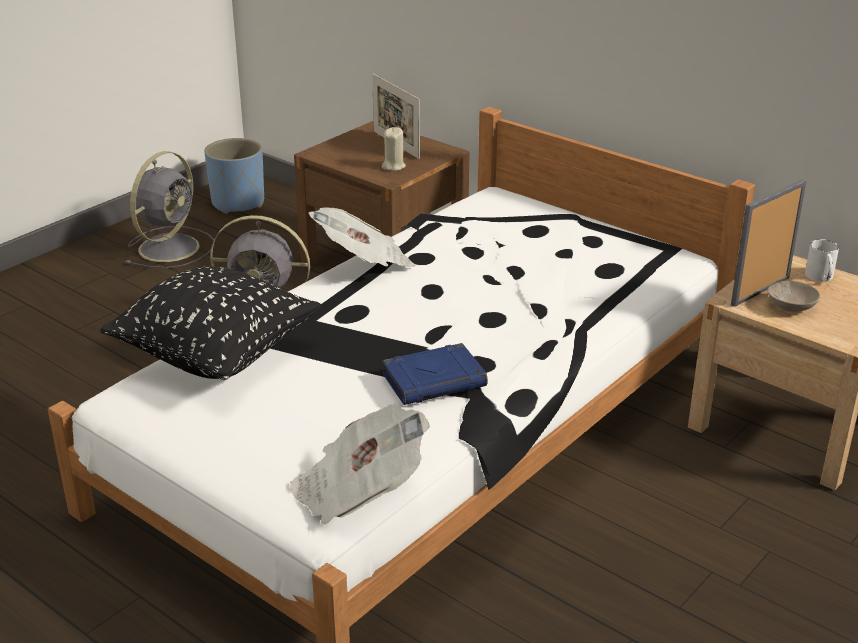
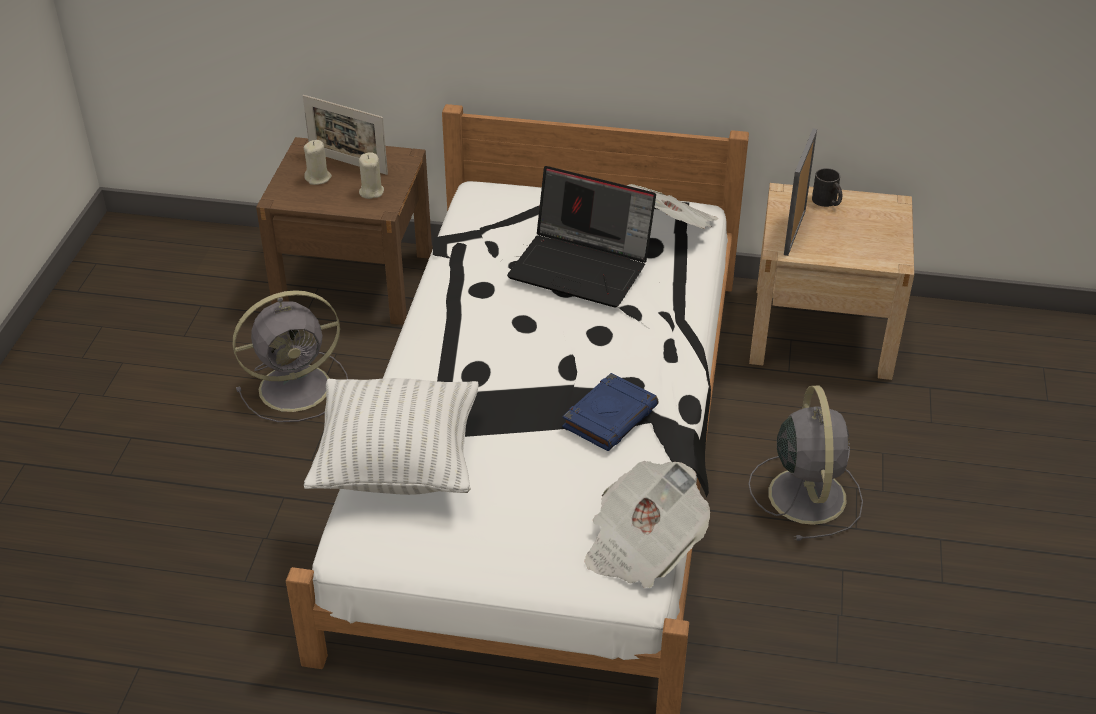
camera: 30 degrees left, 10 degrees up
(171, 247) = (117, 339): grey fan -> grey fan (806, 493)
(216, 356) = (398, 465): black pillow -> white pillow
(238, 203) = (140, 259): blue planter -> none
(361, 148) = (318, 178): none -> beige candle
(364, 262) = (436, 313): newspaper -> newspaper (672, 227)
(526, 265) = (583, 267): none -> laptop
(791, 307) = (829, 241): beige bowl -> none
(820, 277) = (827, 202): white mug -> black mug

